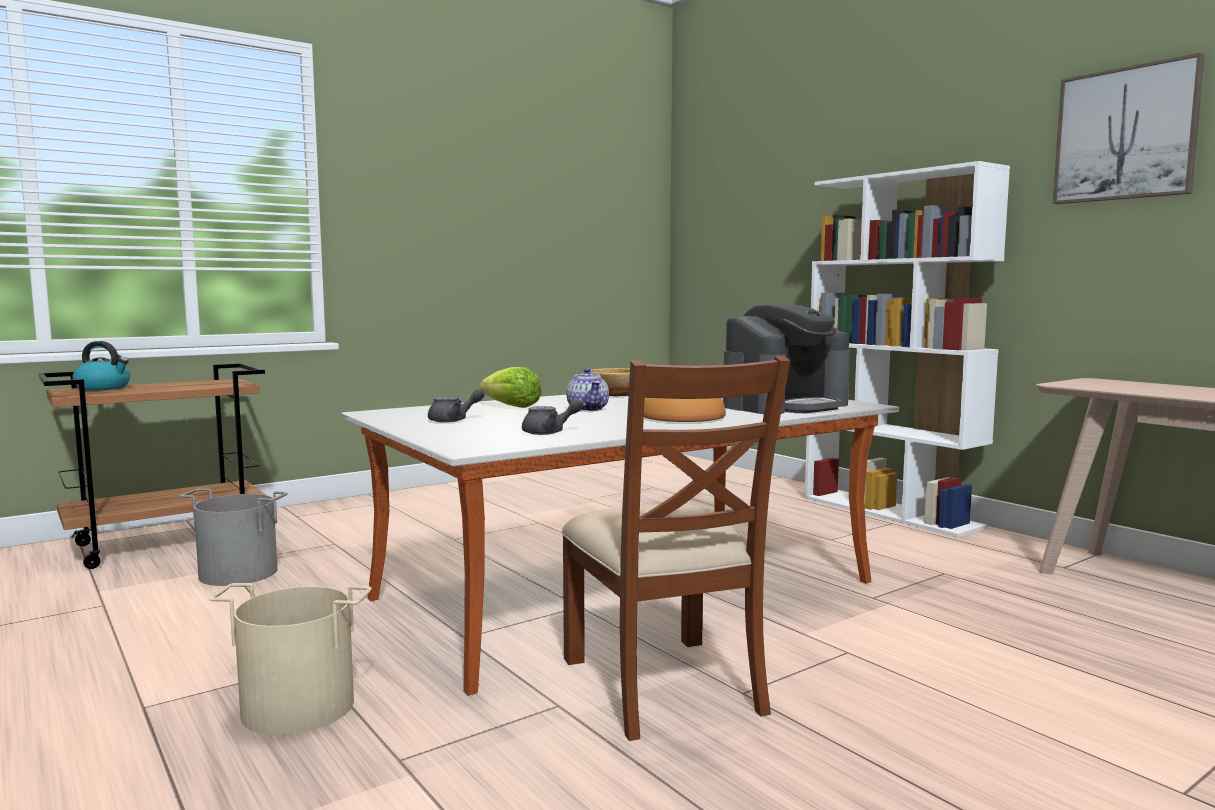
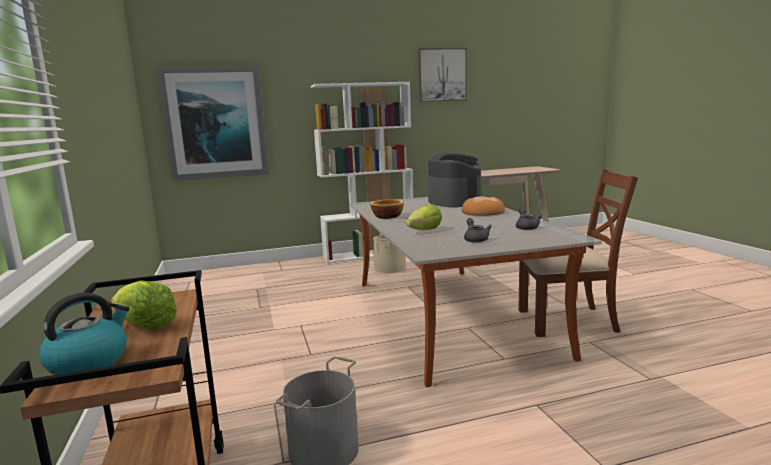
camera: 70 degrees left, 5 degrees up
(165, 387) = (145, 326): none -> lettuce
(299, 706) = (597, 407): beige bucket -> beige bucket (389, 268)
(588, 409) = (446, 221): teapot -> none
(732, 249) = (215, 123): none -> picture

